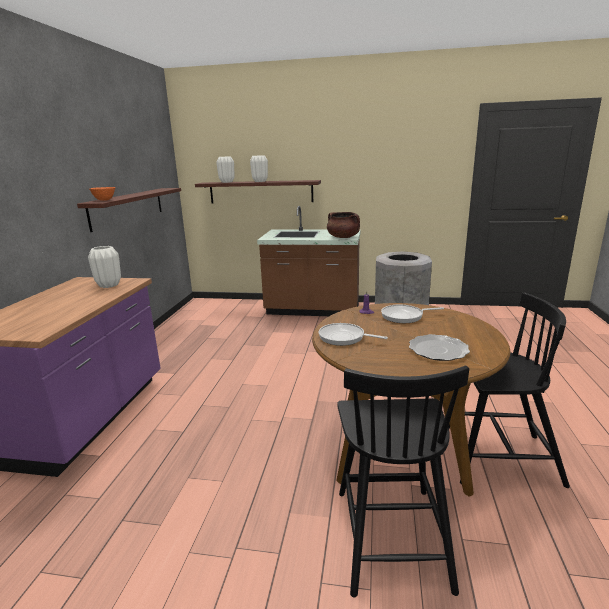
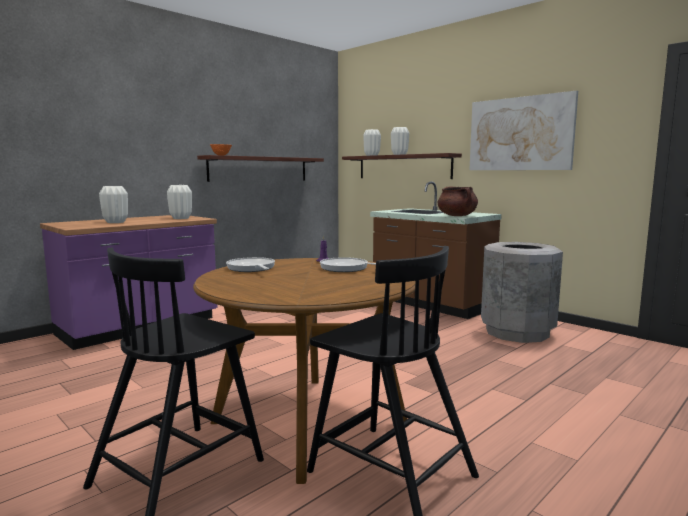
camera: 35 degrees right, 10 degrees down
(54, 310) = (115, 222): none -> white vase
(373, 164) = (520, 134): none -> picture
(438, 350) = (296, 287): plate -> none

